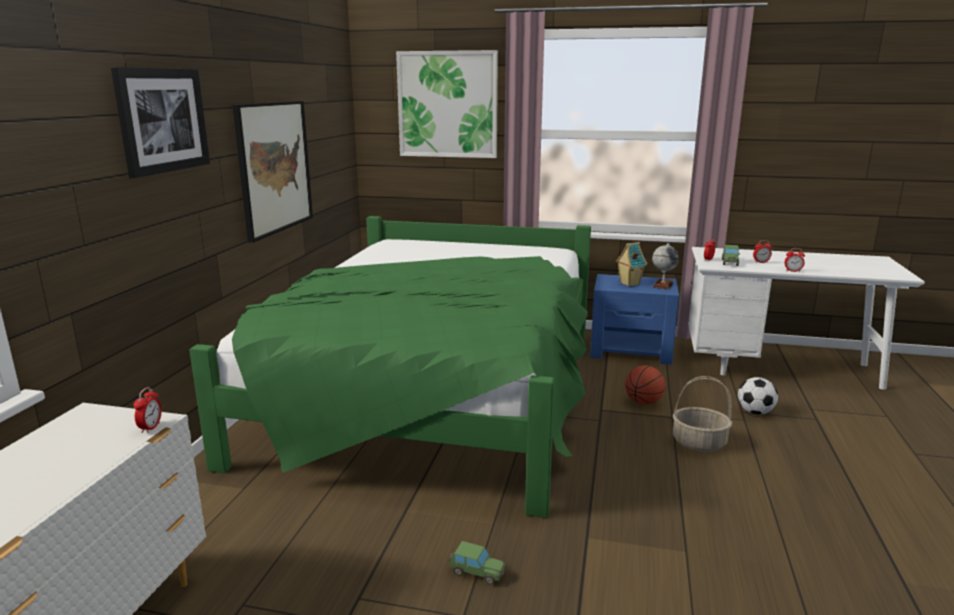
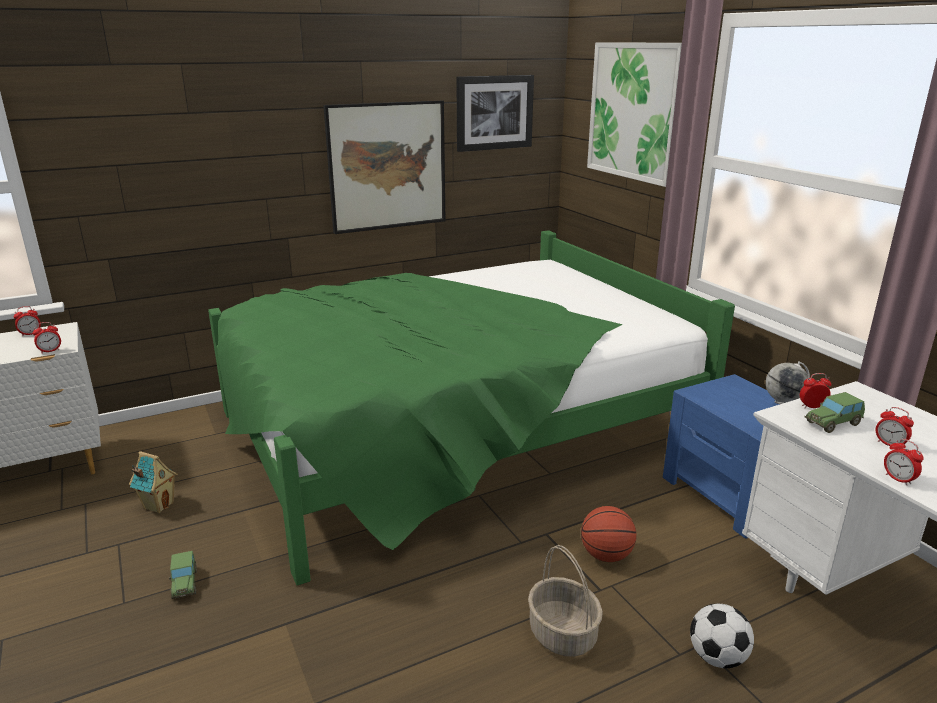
camera: 50 degrees right, 5 degrees up
(58, 431) = (30, 334): none -> alarm clock
(162, 120) = (221, 119): picture -> picture (494, 112)
(629, 283) = (738, 401): toy house -> toy house (158, 505)

